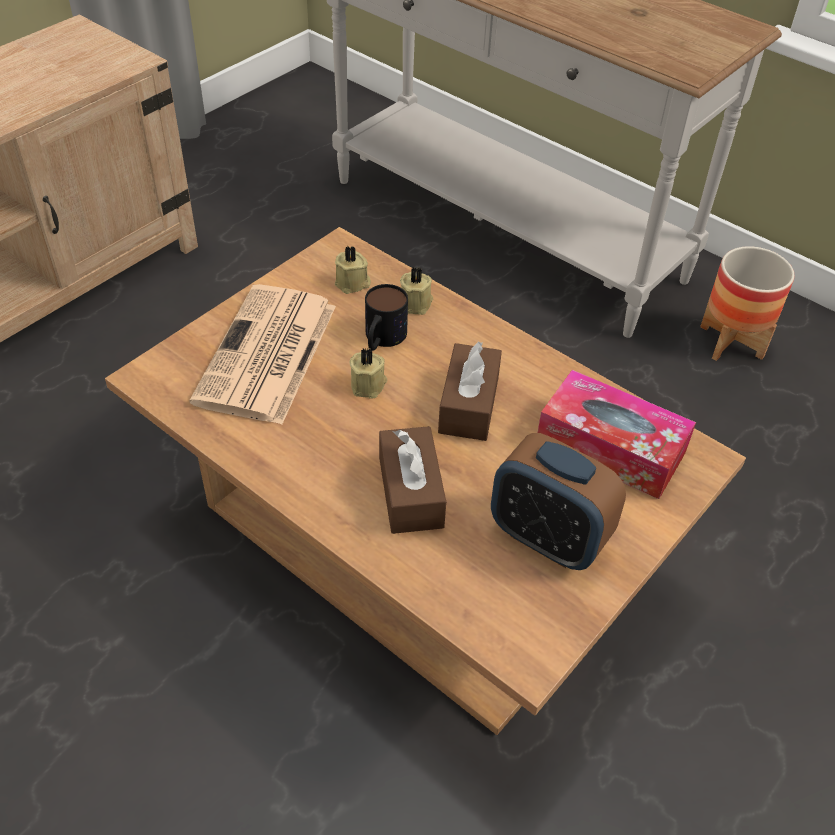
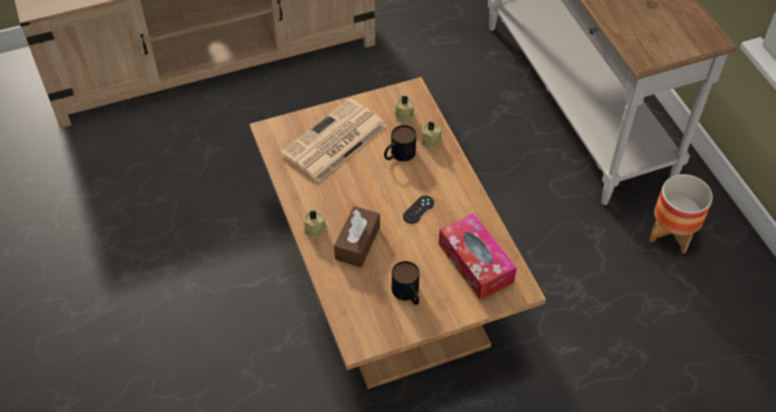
camera: 30 degrees right, 5 degrees up
(369, 385) = (374, 178): beige candle -> beige candle (315, 229)
(469, 404) = (418, 209): brown tissue box -> black game controller
(548, 538) = (408, 294): alarm clock -> mug

